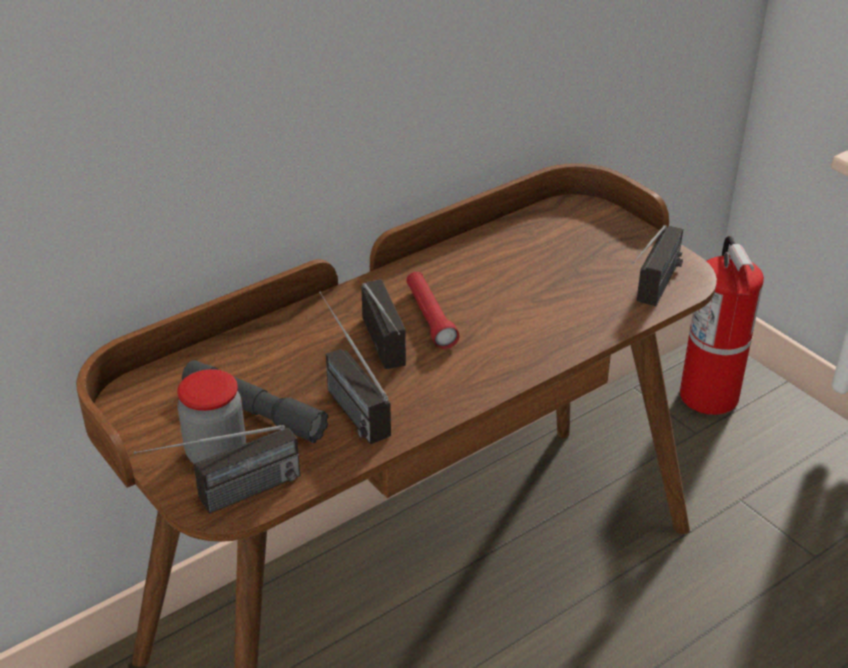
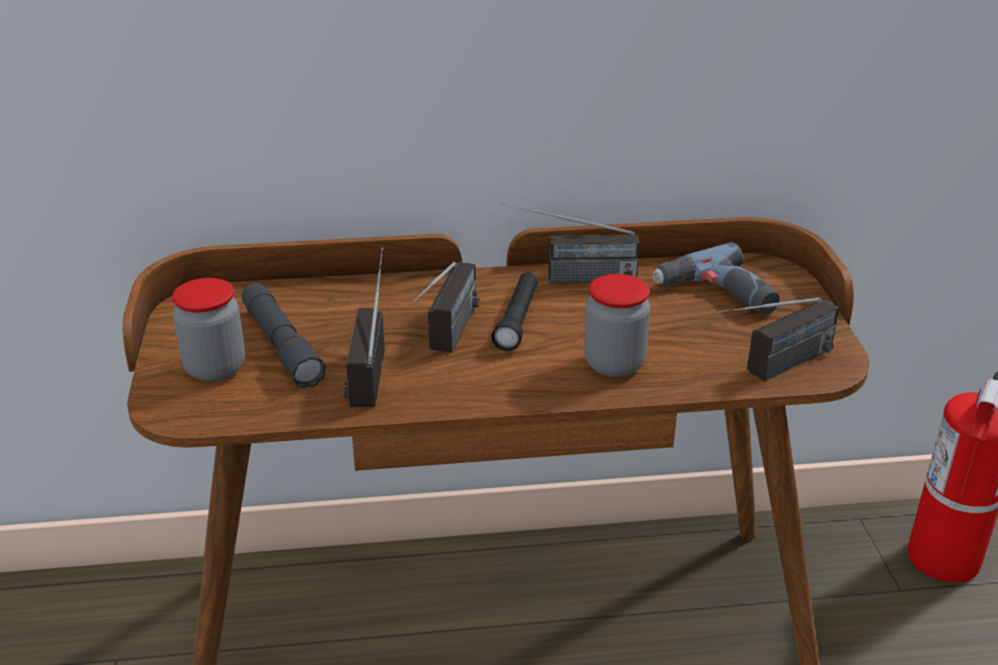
camera: 30 degrees right, 5 degrees down
(226, 499) = (184, 406): radio -> radio (568, 279)
(430, 318) = (517, 320): red flashlight -> black flashlight
(539, 330) = (614, 364): none -> jar
(561, 243) = (717, 295): none -> power drill

